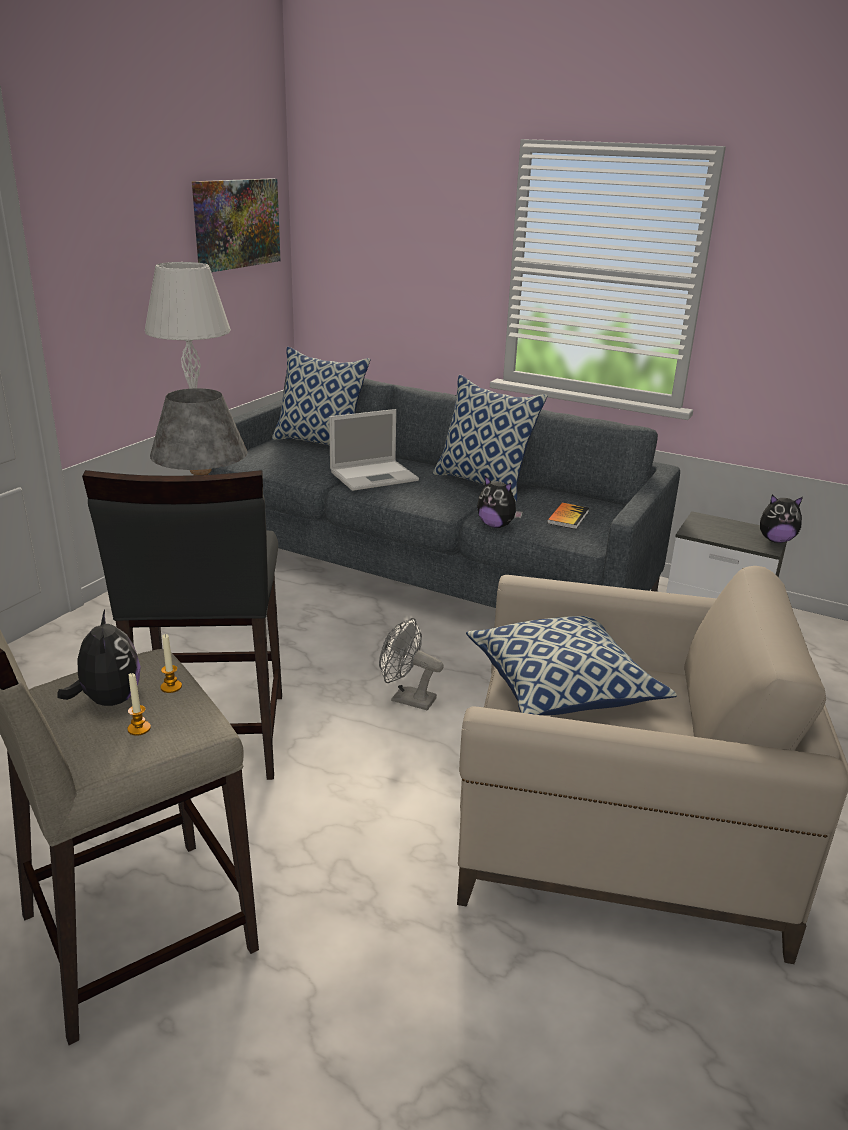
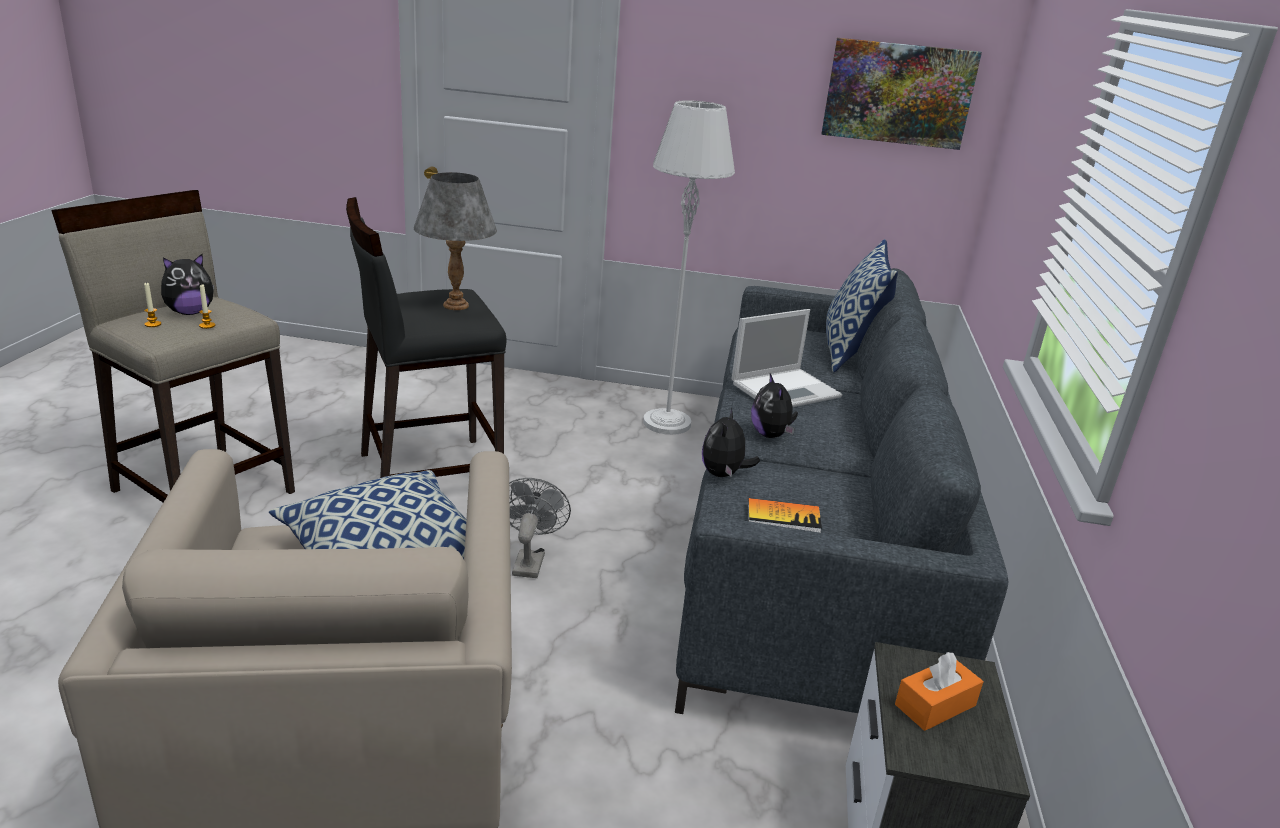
camera: 70 degrees right, 0 degrees up
(375, 476) = (787, 389): laptop -> laptop turned 75 degrees counterclockwise
(483, 483) = (842, 454): pillow -> none
(729, 533) = (935, 705): none -> orange tissue box
(775, 540) = (960, 768): plush toy -> plush toy (771, 435)

